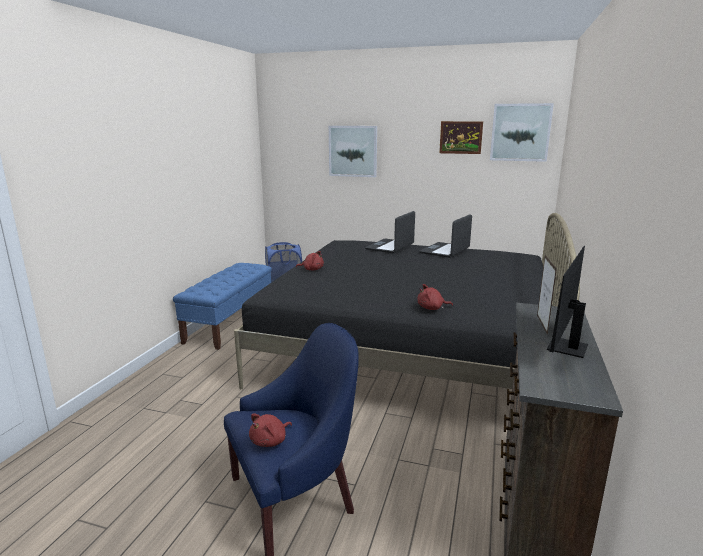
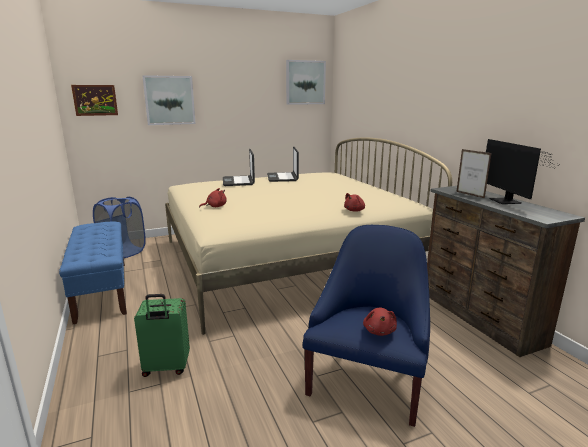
camera: 40 degrees left, 0 degrees up
(183, 403) = (166, 368): none -> green suitcase
(410, 349) = (289, 259): black bed -> beige bed
(460, 137) = (263, 86): picture -> picture (95, 100)

